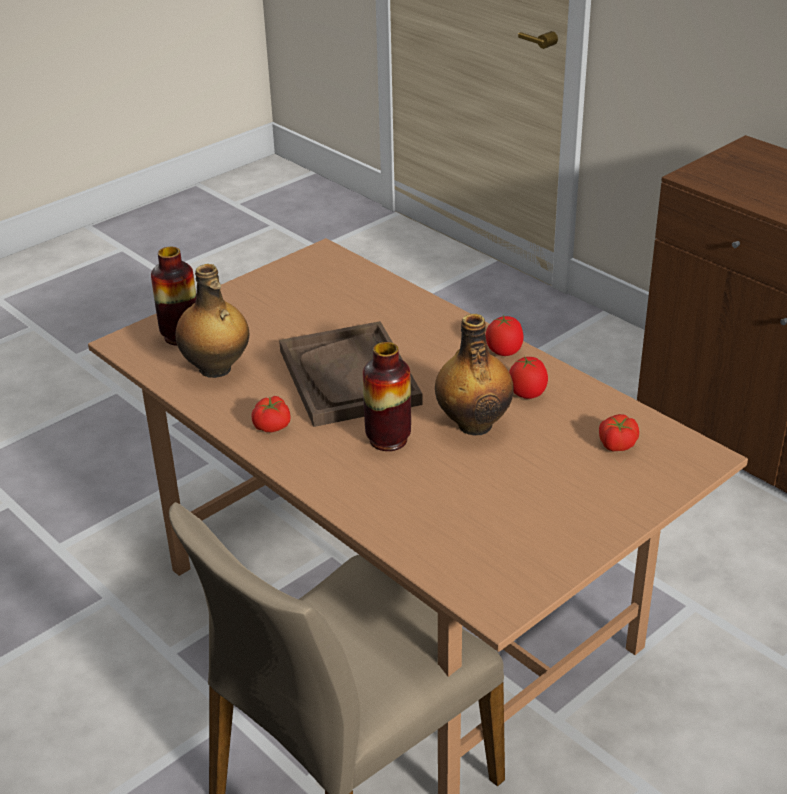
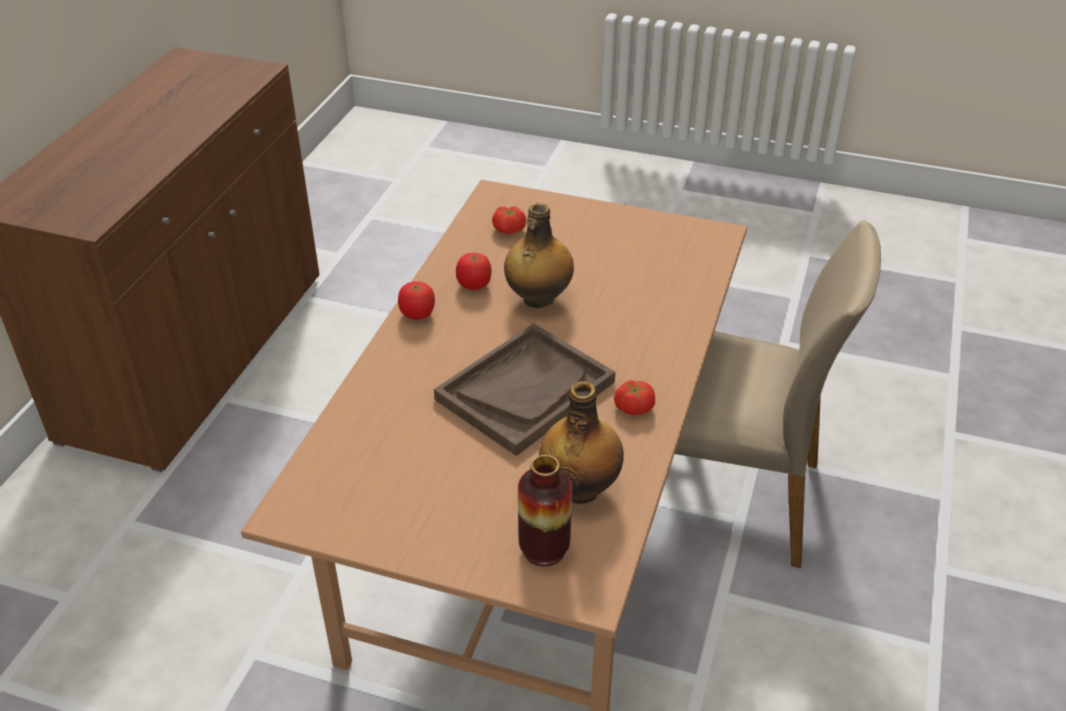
camera: 120 degrees left, 5 degrees up
(388, 439) = (595, 335): vase -> none

